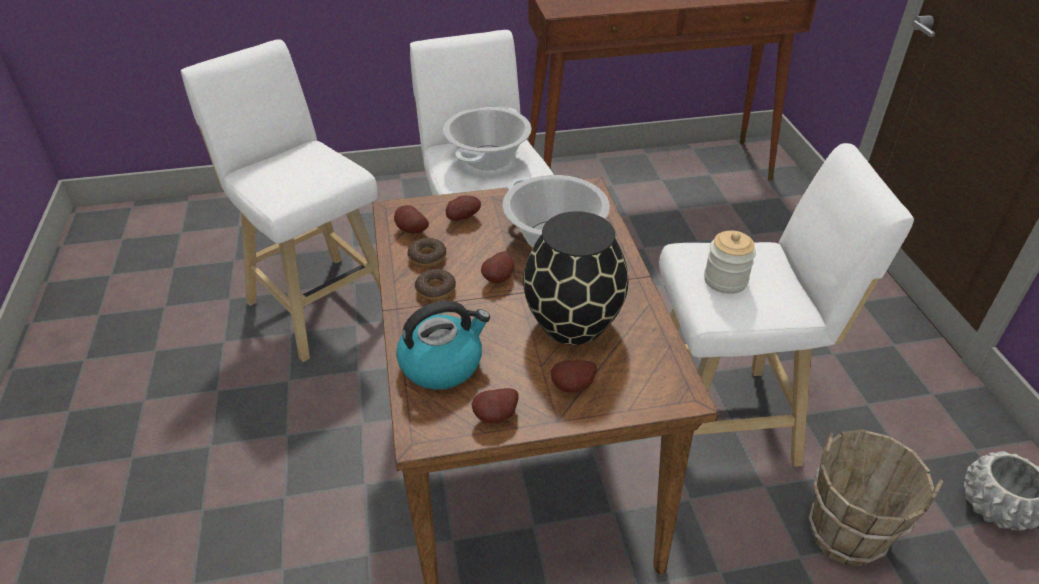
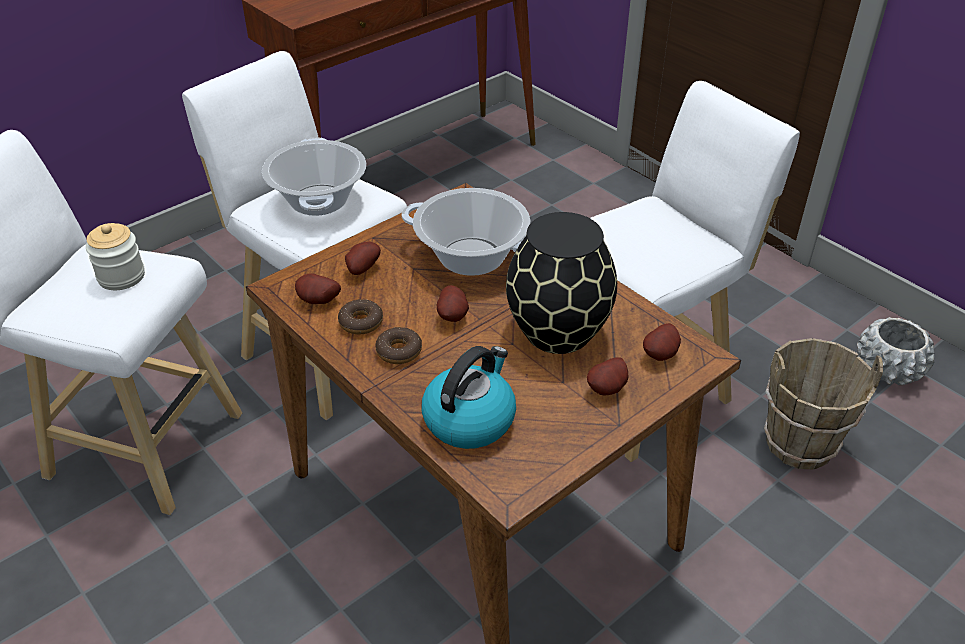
camera: 30 degrees left, 0 degrees up
(497, 417) = (564, 445): potato -> potato (661, 355)
(725, 280) = (641, 244): jar -> jar (121, 276)

